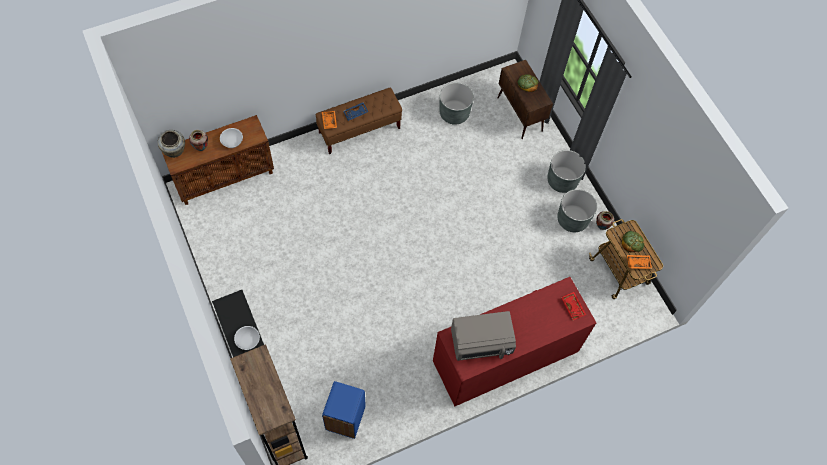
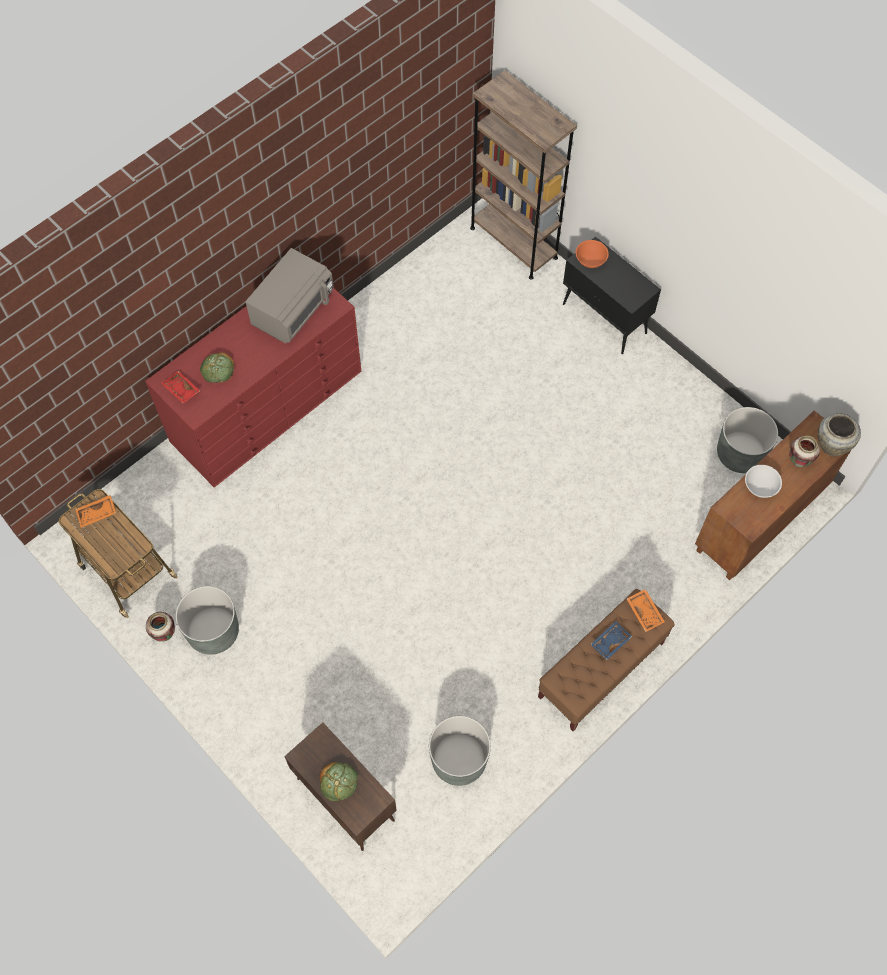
camera: 165 degrees right, 0 degrees up
(248, 340) = (590, 260): white bowl -> orange bowl
(345, 418) = (444, 277): blue trash can -> none
(481, 343) = (293, 310): grey microwave -> grey microwave turned 150 degrees clockwise
(562, 180) = (243, 694): grey planter -> grey planter (740, 454)
(632, 242) = (109, 542): bread -> bread (218, 369)

